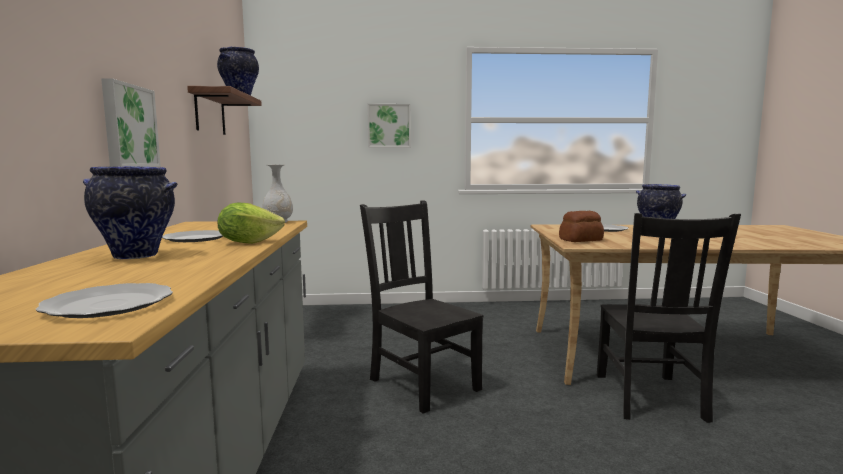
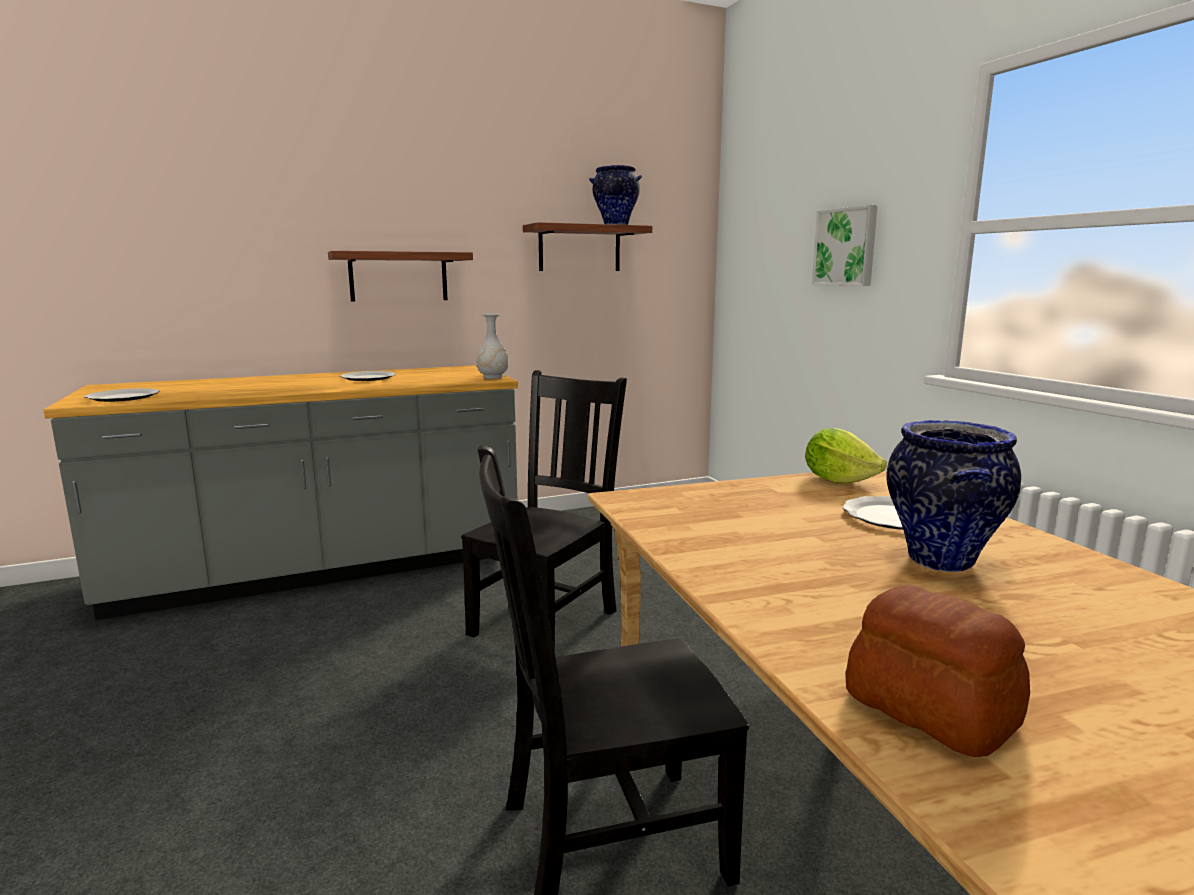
camera: 70 degrees right, 5 degrees up
(128, 126) = (398, 277): picture -> shelf
(137, 256) = (283, 381): vase -> none
(248, 242) = (347, 387): lettuce -> lettuce (839, 480)
(581, 240) = (689, 500): bread -> bread (930, 711)

